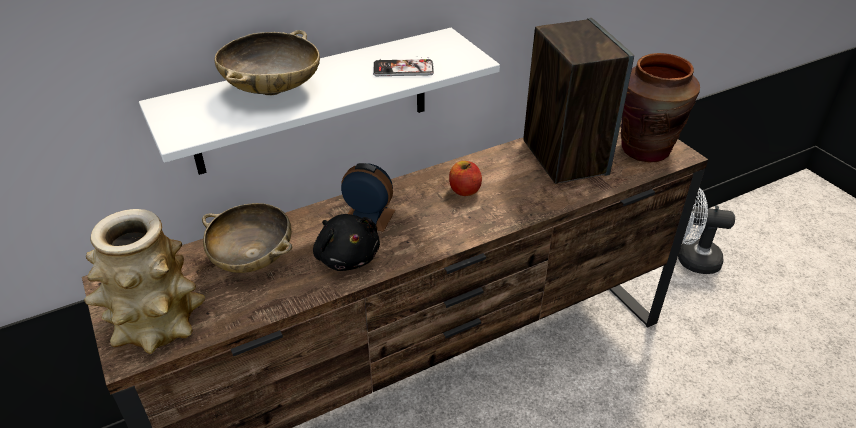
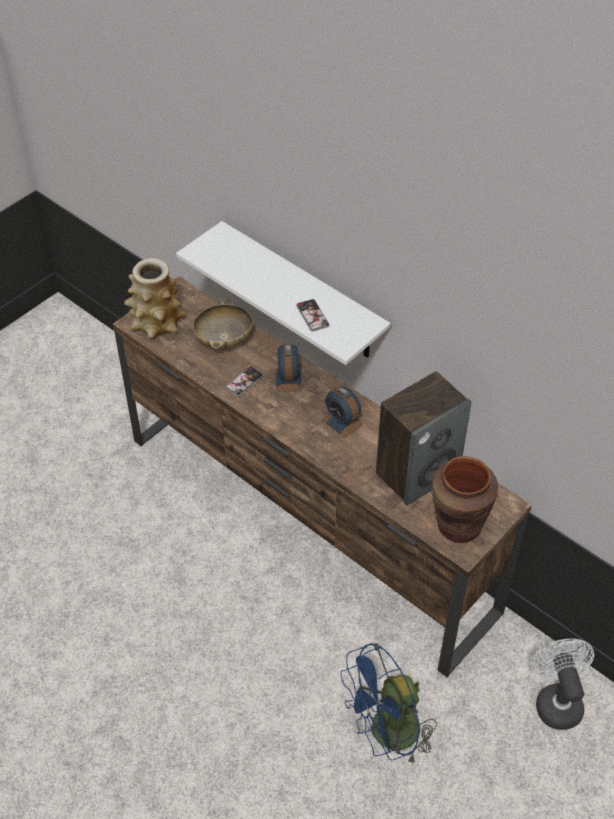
camera: 70 degrees right, 10 degrees up
(273, 89) = (258, 267): beige bowl -> none
(347, 256) = (244, 381): black plush toy -> phone
(464, 190) = (342, 422): apple -> alarm clock
(719, 391) = (386, 734): none -> blue fan

